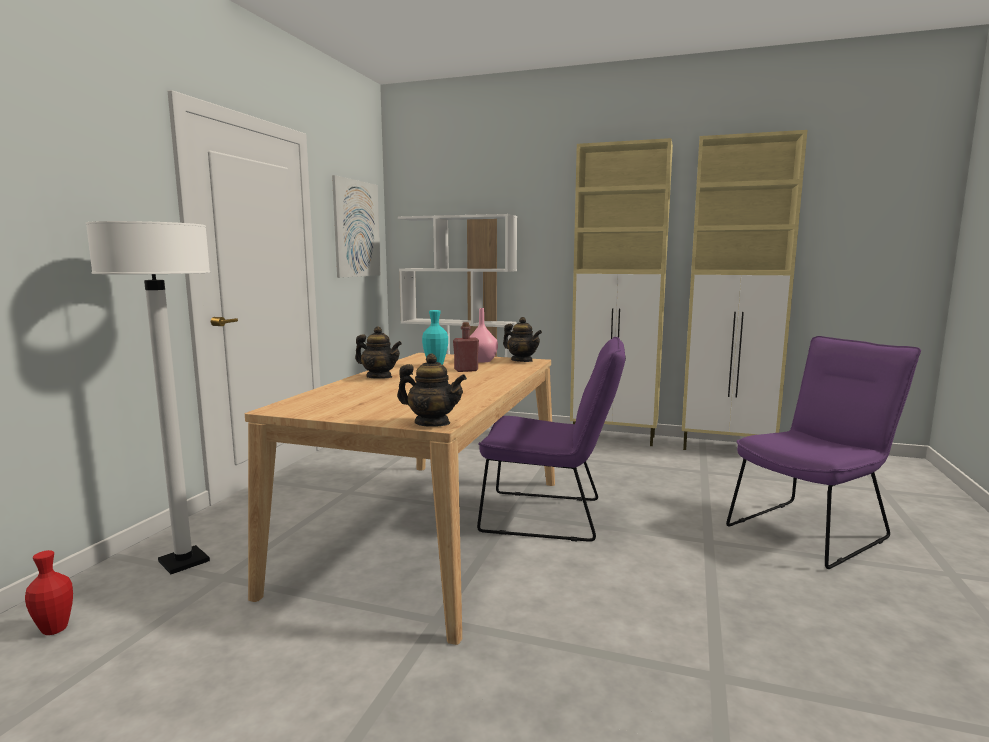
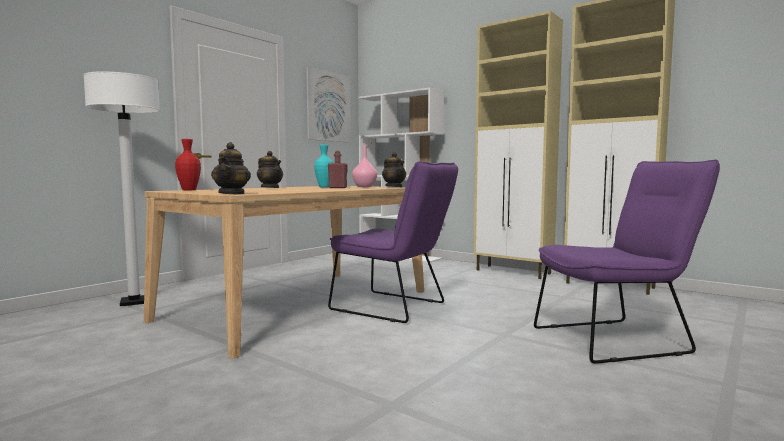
camera: 20 degrees right, 5 degrees down
(55, 629) = (35, 320): red vase -> red vase (189, 190)
(432, 423) = (232, 194): teapot -> teapot turned 45 degrees clockwise

